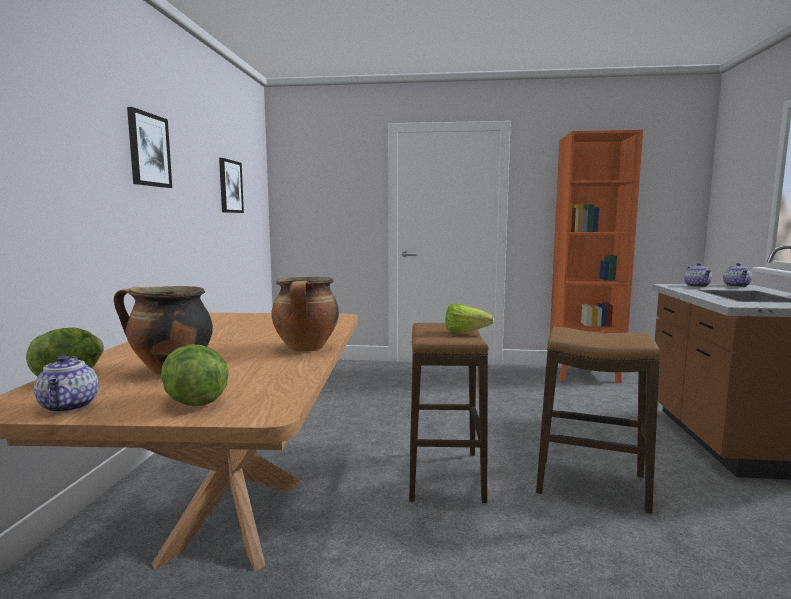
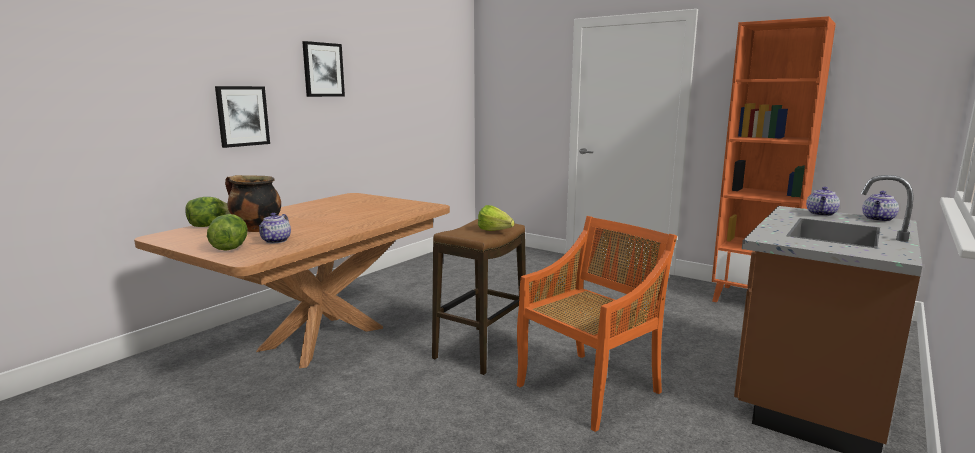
camera: 30 degrees right, 5 degrees up
(69, 406) = (181, 240): teapot -> teapot (276, 241)
(230, 186) = (418, 88): picture -> picture (242, 116)
(307, 348) = (351, 227): cooking pot -> none
(591, 485) = (589, 388): stool -> orange chair

